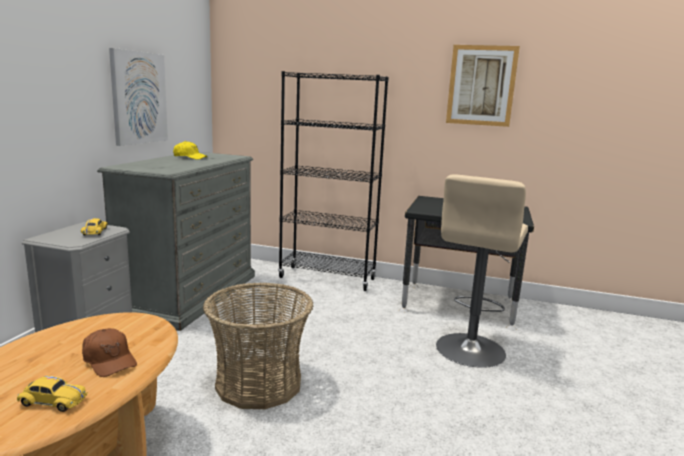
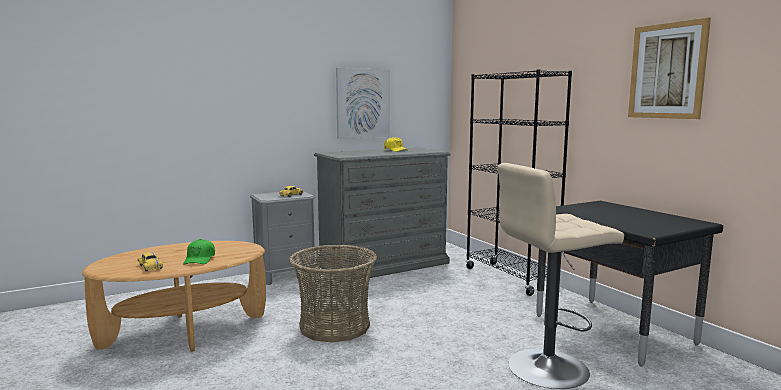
camera: 45 degrees right, 5 degrees down
(109, 360) = (200, 259): brown cap -> green cap

